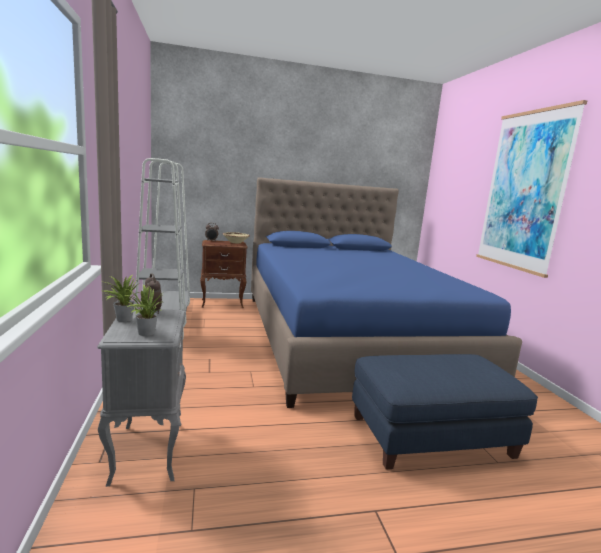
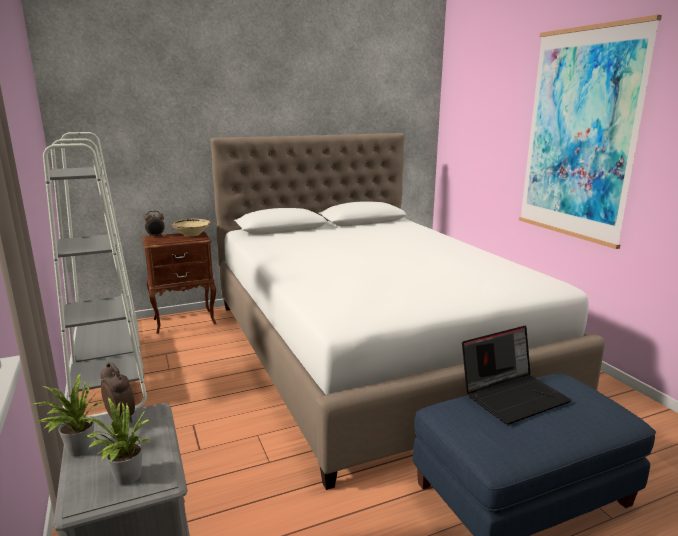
camera: 10 degrees left, 5 degrees up
(349, 337) = (371, 349): blue bed -> white bed
(431, 359) = (513, 395): none -> laptop

